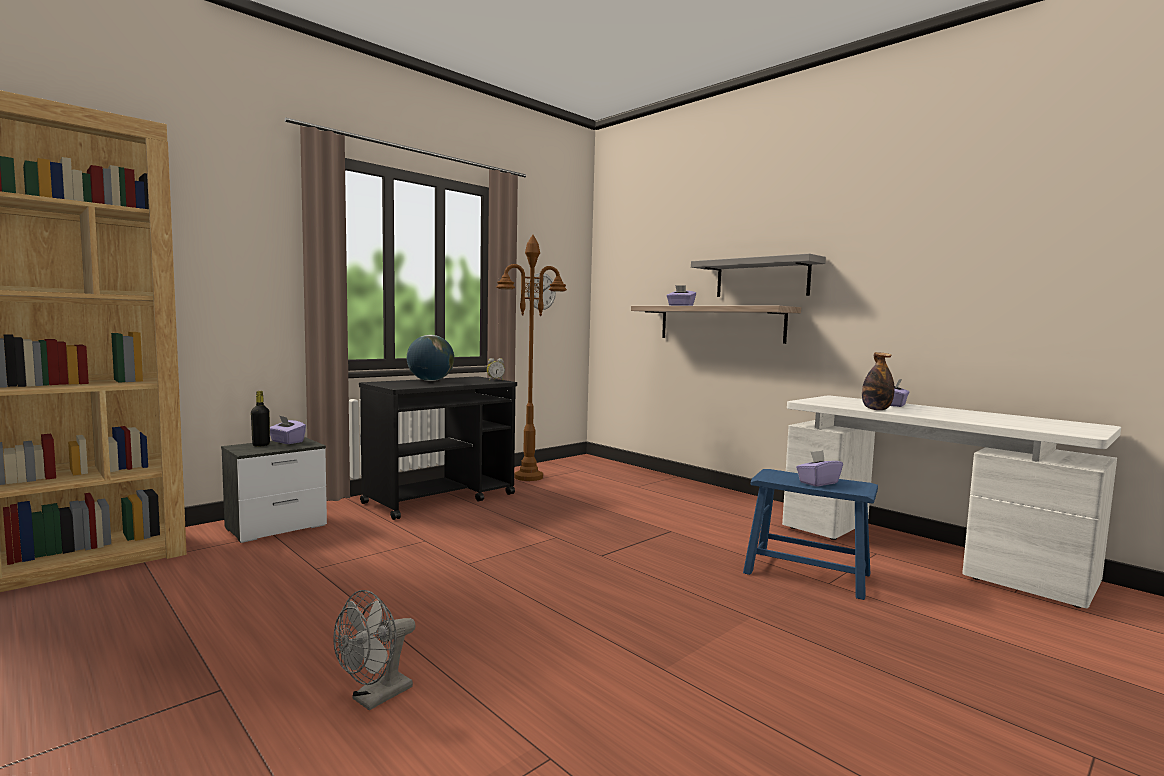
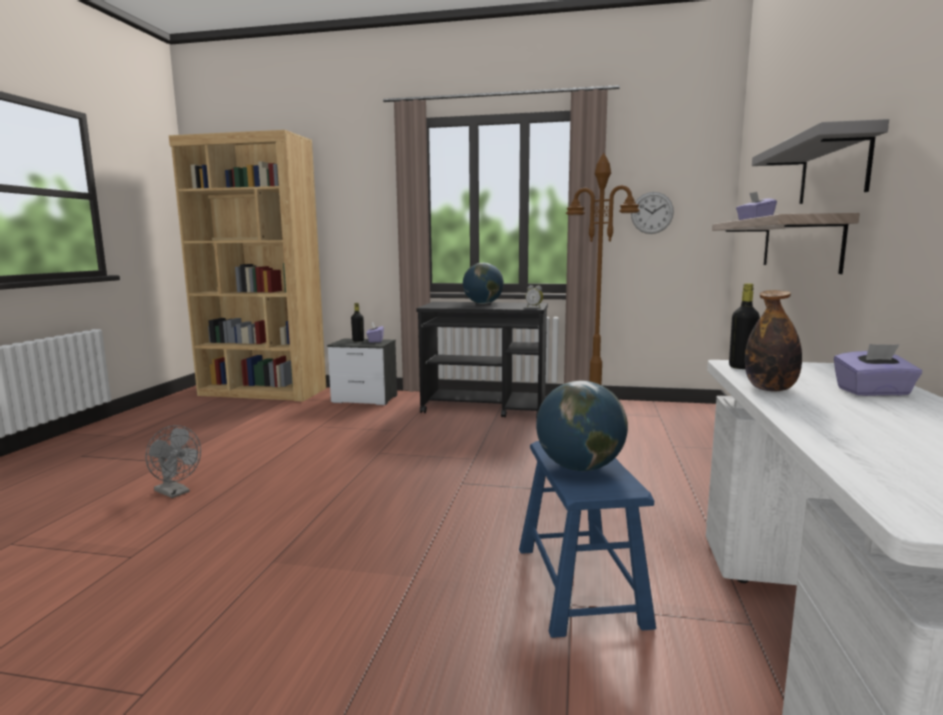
camera: 55 degrees right, 5 degrees up
(375, 698) = (175, 493): grey fan -> grey fan turned 150 degrees counterclockwise
(816, 402) = (741, 367): none -> black bottle
(818, 482) = (579, 468): purple tissue box -> globe

